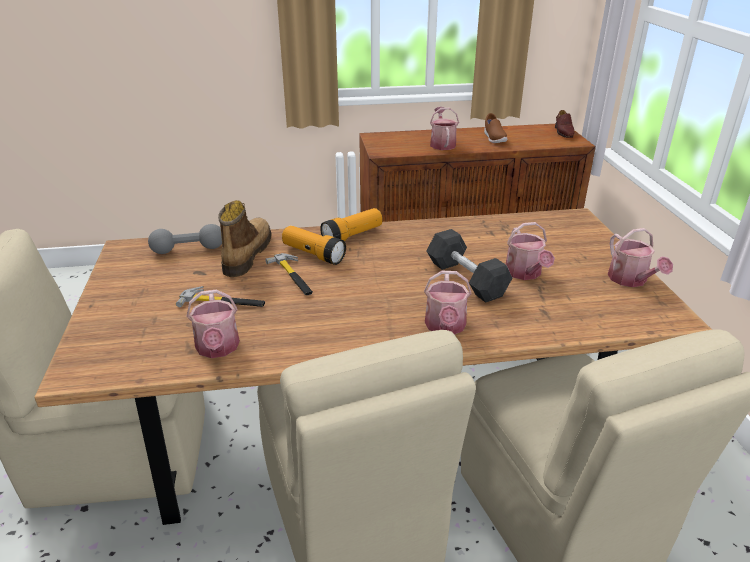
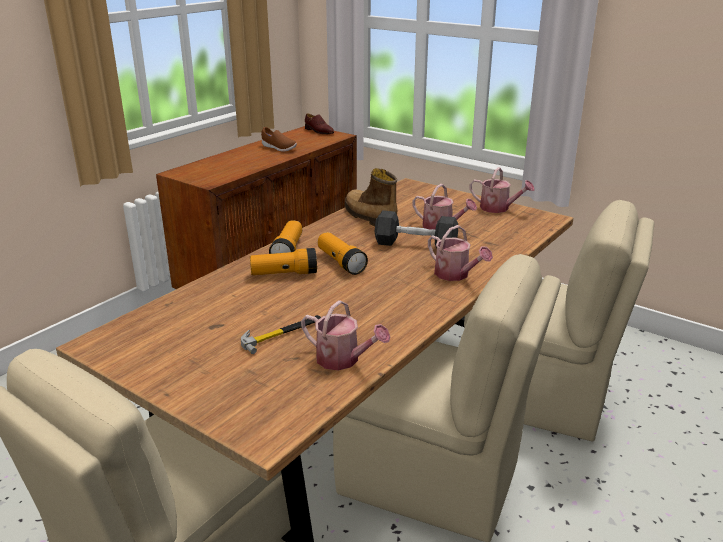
camera: 45 degrees left, 5 degrees down
(188, 250) = (167, 316): grey dumbbell -> none
(246, 254) = (229, 297): boot -> boot (369, 217)
(293, 276) = (300, 293): hammer -> none
(371, 265) = (341, 262): none -> flashlight
(442, 144) = (247, 162): watering can -> none

